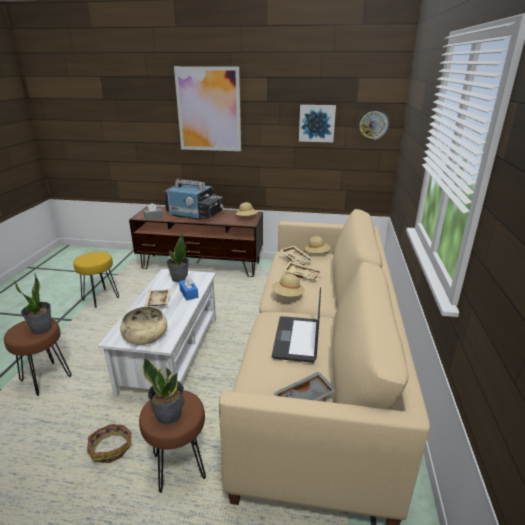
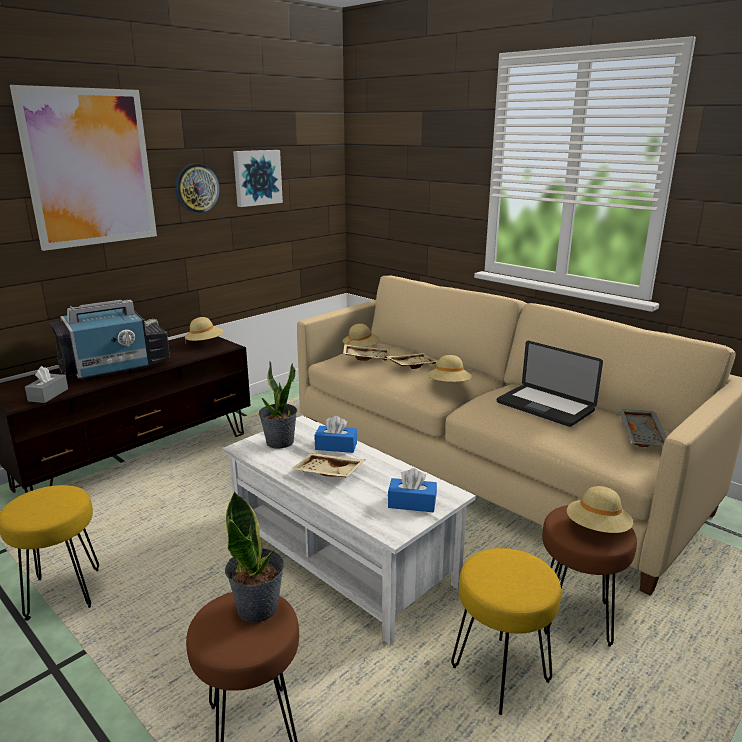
camera: 55 degrees left, 5 degrees down
(111, 448) = (501, 675): basket -> yellow stool
(145, 335) = (412, 503): beige bowl -> blue tissue box
(169, 414) = (597, 529): potted plant -> beige hat
(372, 124) = (317, 173): wall clock -> wall clock (197, 188)

